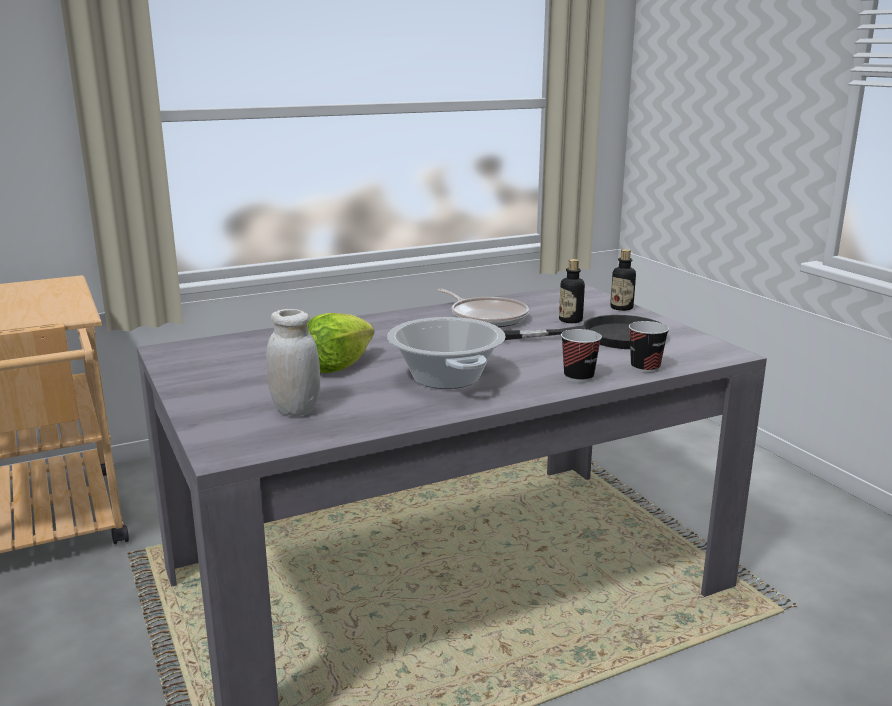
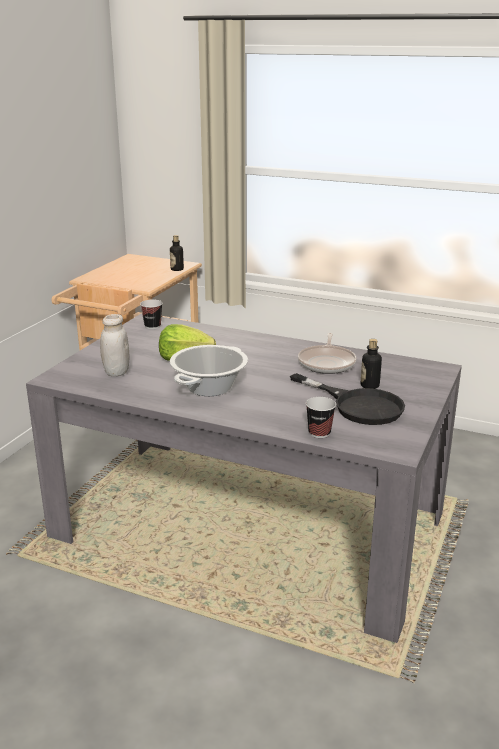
camera: 50 degrees right, 5 degrees up
(578, 377) = (268, 419): cup -> cup (152, 326)
(621, 308) = (429, 392): bottle -> bottle (177, 269)

